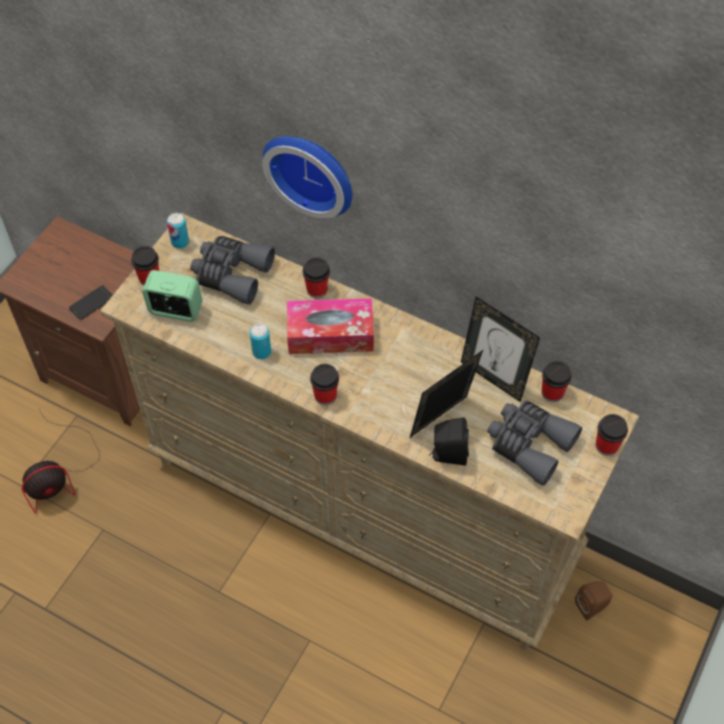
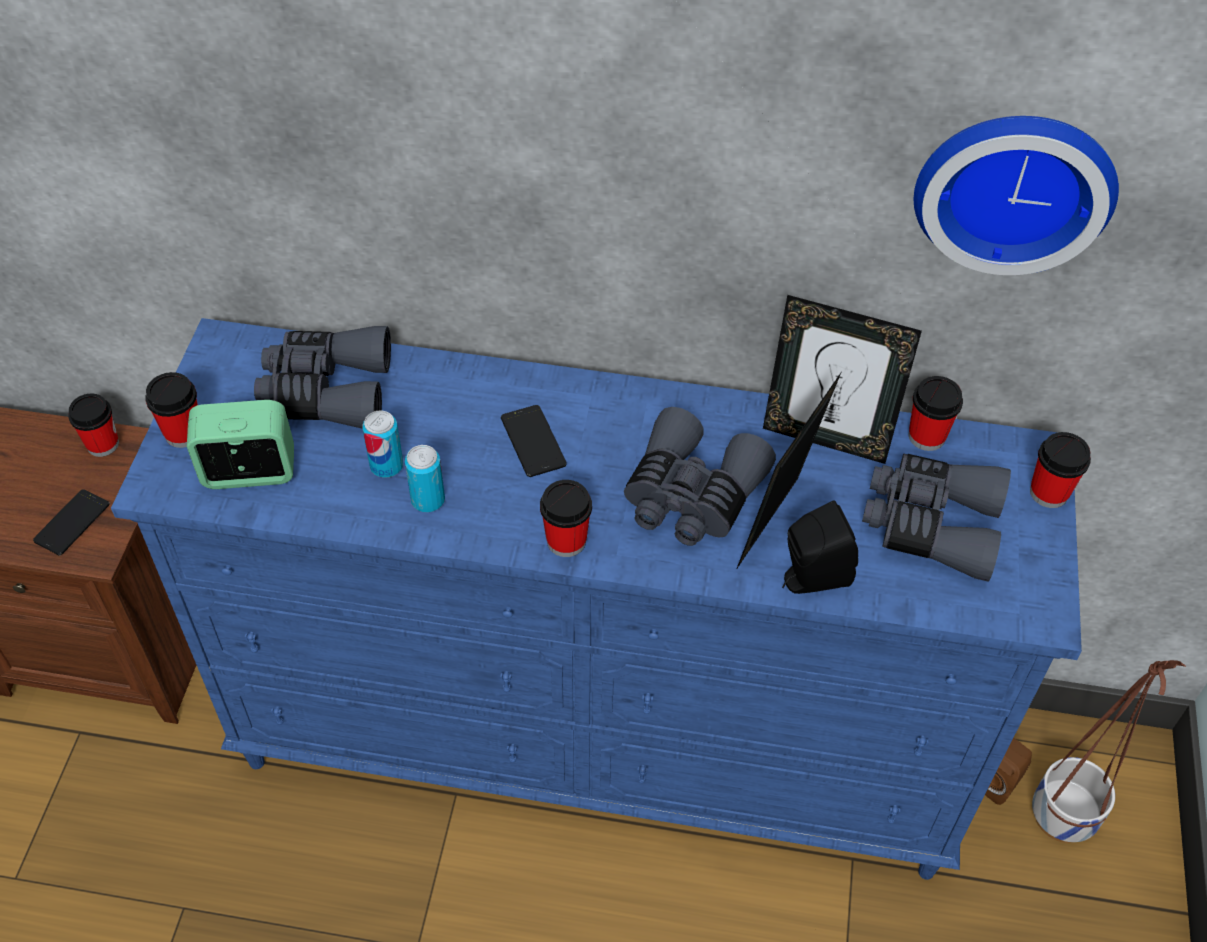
camera: 20 degrees left, 5 degrees down
(59, 474) = (78, 839): fan -> none
(180, 242) = (218, 363): can -> can (386, 466)
(312, 170) = (446, 154): wall clock -> wall clock (1014, 185)
(317, 290) = (482, 379): cup -> cup (103, 444)
(330, 334) = (533, 441): tissue box -> phone
(363, 509) = (601, 742): beige dresser -> blue dresser
(403, 389) = (691, 495): none -> grey binoculars
(623, 640) = (1063, 816): none -> planter

